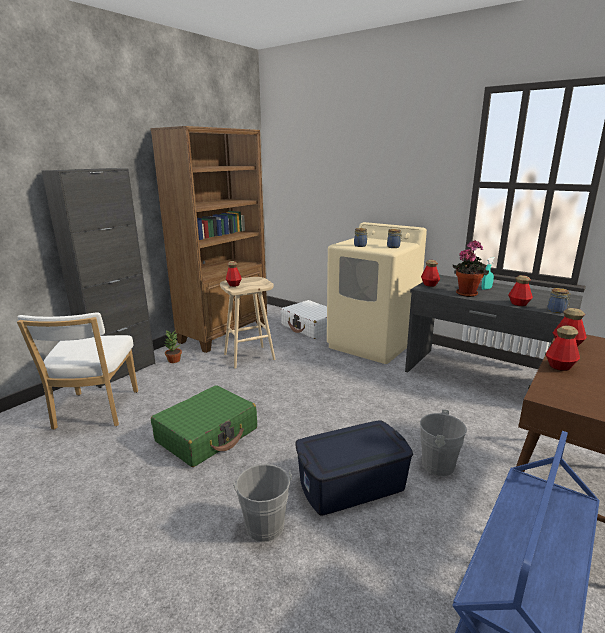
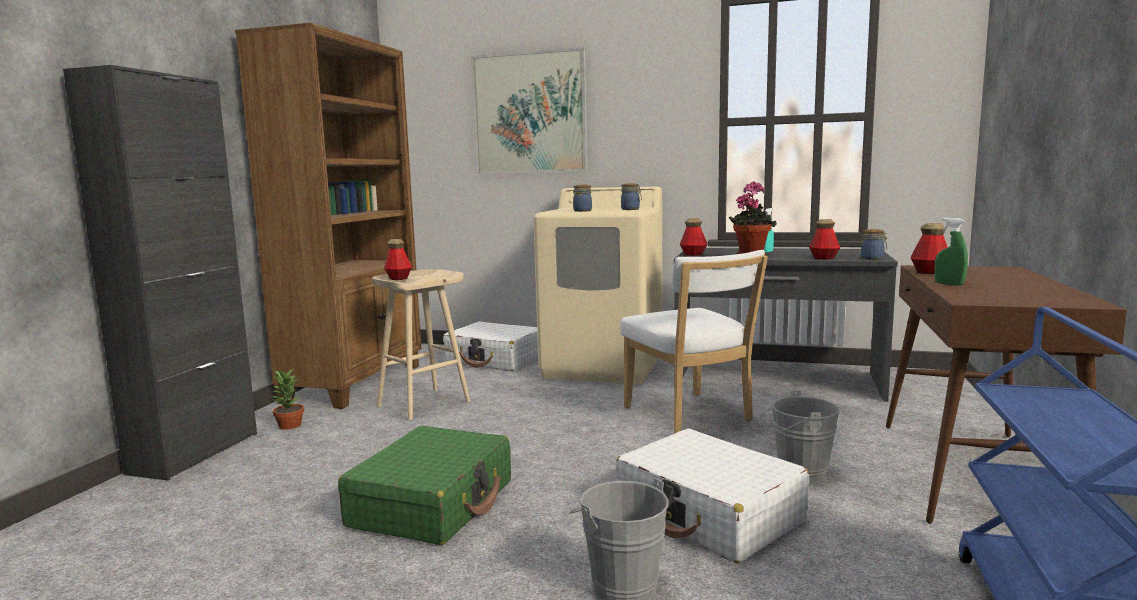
camera: 20 degrees left, 10 degrees down
(95, 412) = (186, 512): white chair -> white chair (690, 416)
(346, 168) = (530, 113): none -> picture
(352, 485) = (709, 514): blue storage box -> white suitcase
(560, 366) = (949, 284): bottle -> green spray bottle

